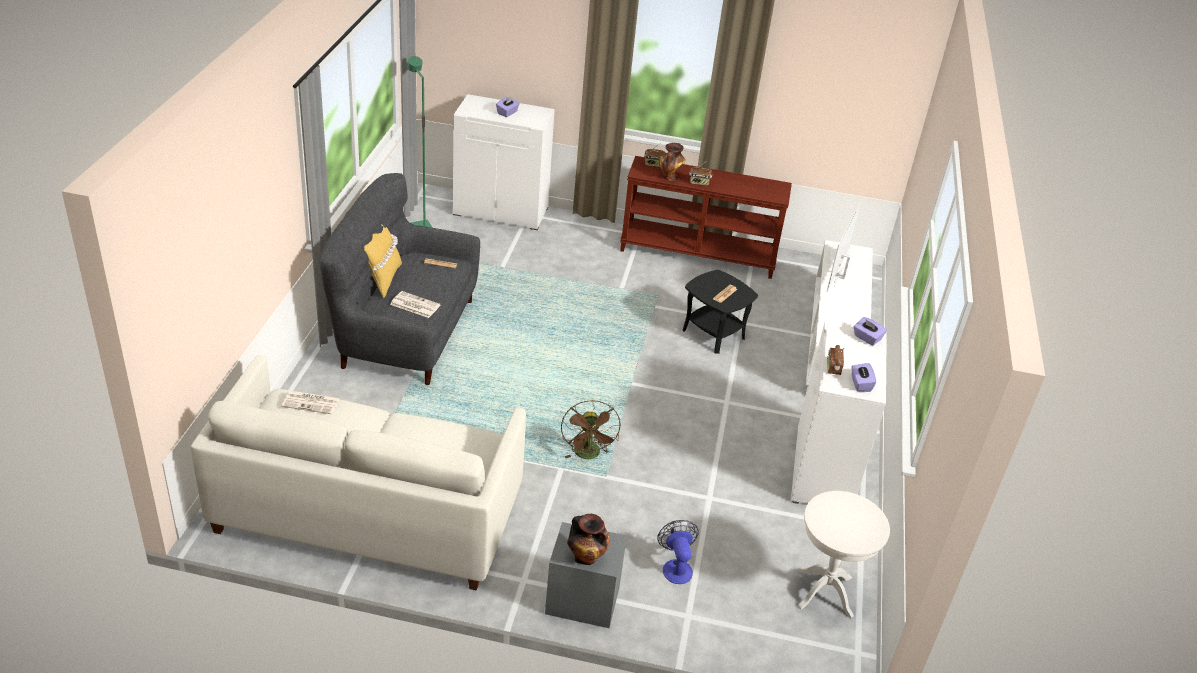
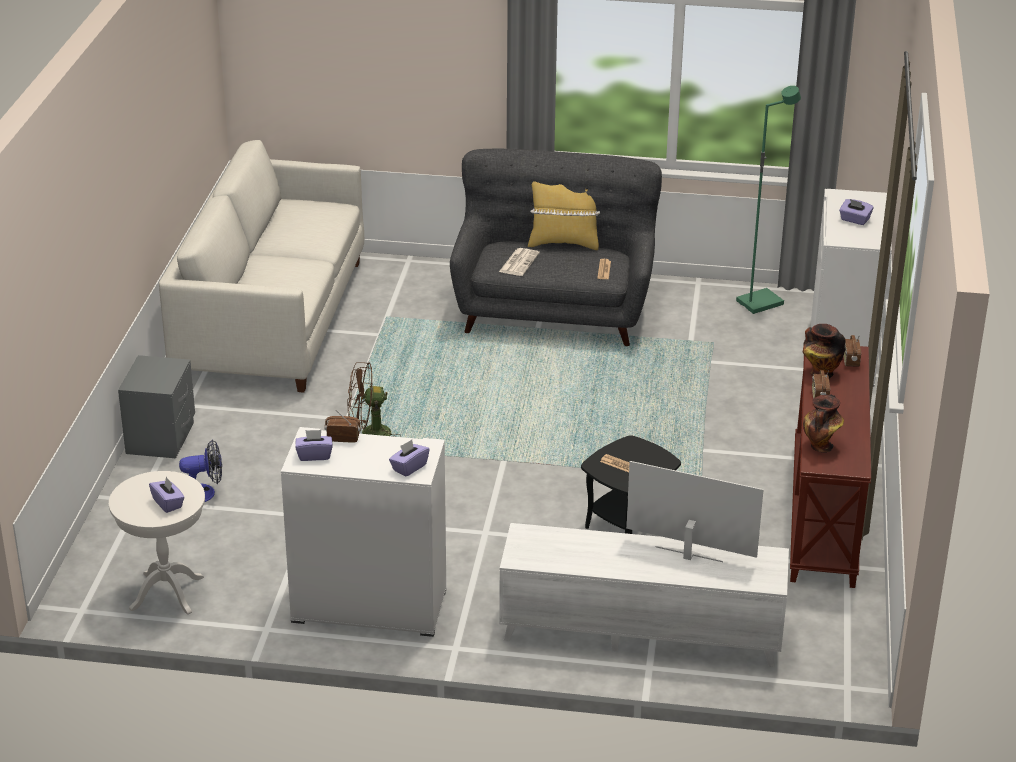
camera: 90 degrees right, 5 degrees down
(312, 402) = (329, 217): newspaper -> none
(587, 558) = (142, 373): vase -> vase (821, 446)
(854, 513) = (168, 503): none -> purple tissue box

